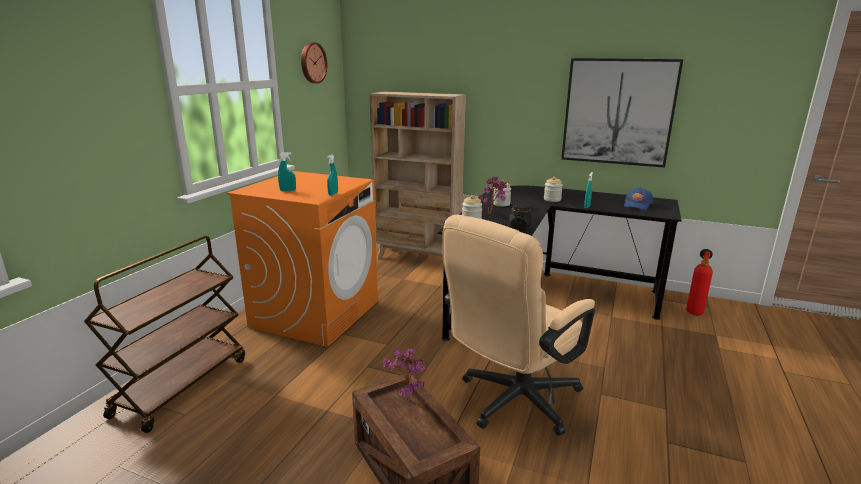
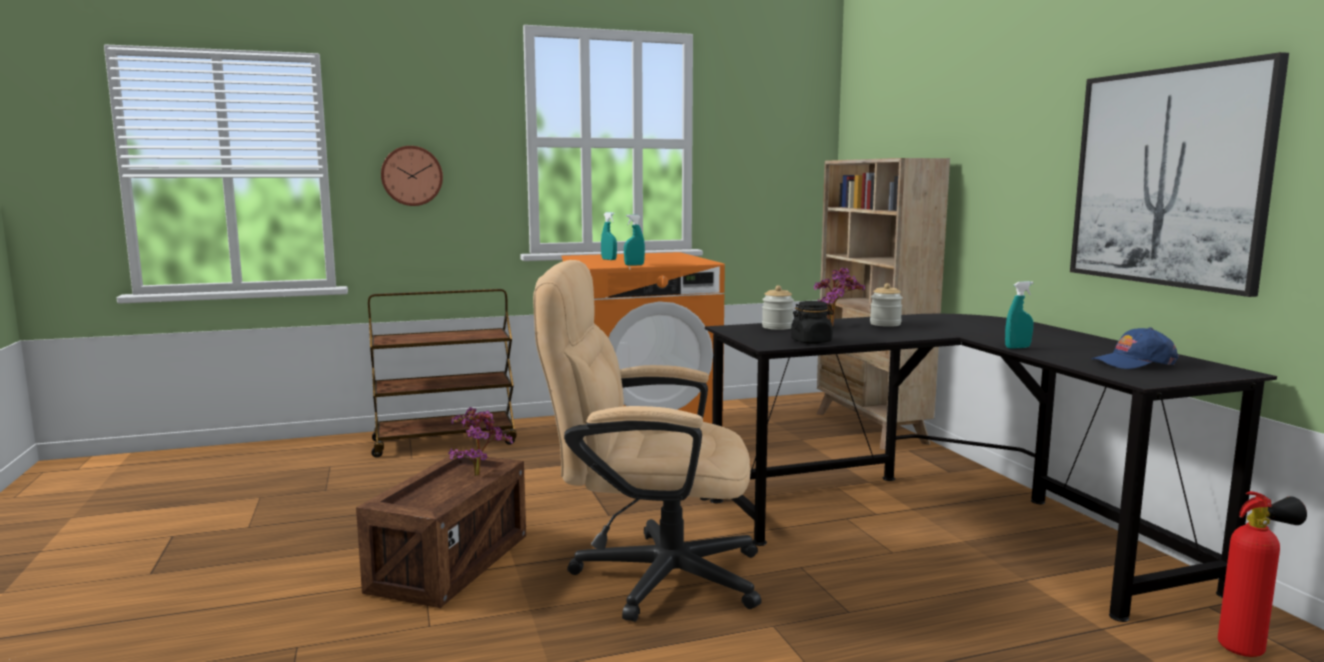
camera: 50 degrees right, 10 degrees down
(312, 63) = (767, 122): wall clock -> wall clock (411, 176)
(552, 199) = (989, 334): jar -> none

